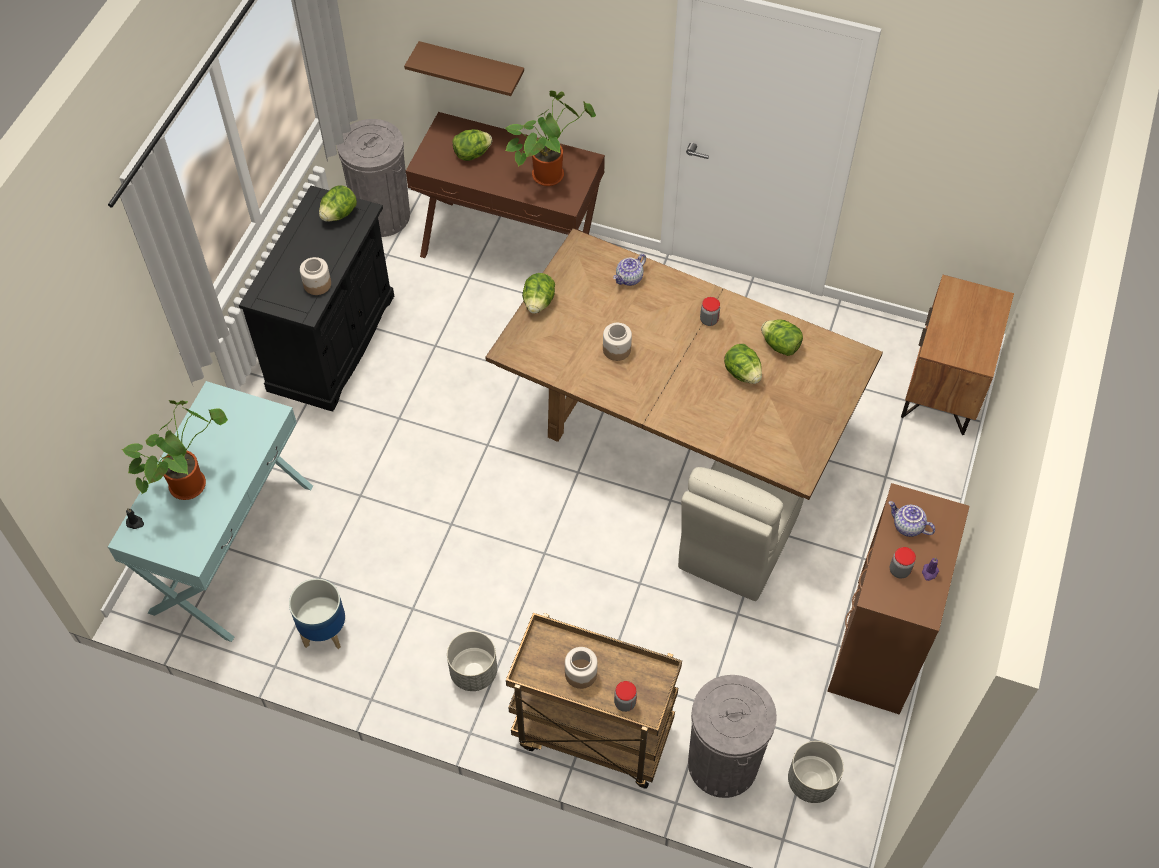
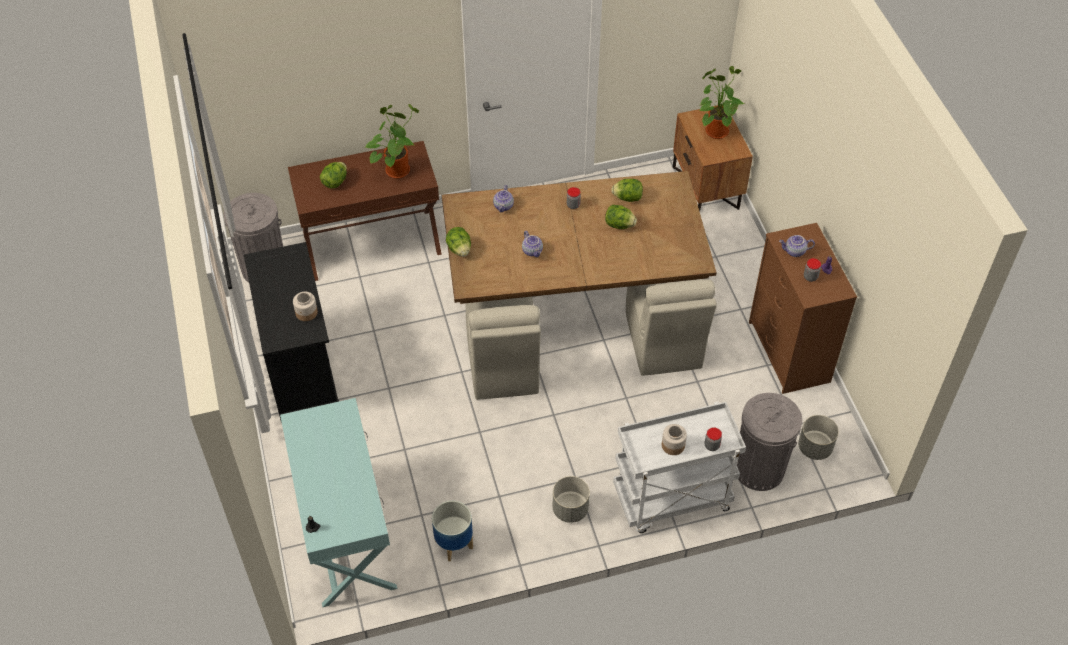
camera: 35 degrees left, 5 degrees down
(189, 481) = (327, 481): potted plant -> potted plant (715, 130)
(339, 214) = (281, 262): lettuce -> none
(472, 69) = (310, 121): brown shelf -> none
(535, 465) = (503, 366): none -> beige chair
(591, 734) = (671, 500): brown cart -> white cart
(617, 349) = (533, 251): jar -> teapot

